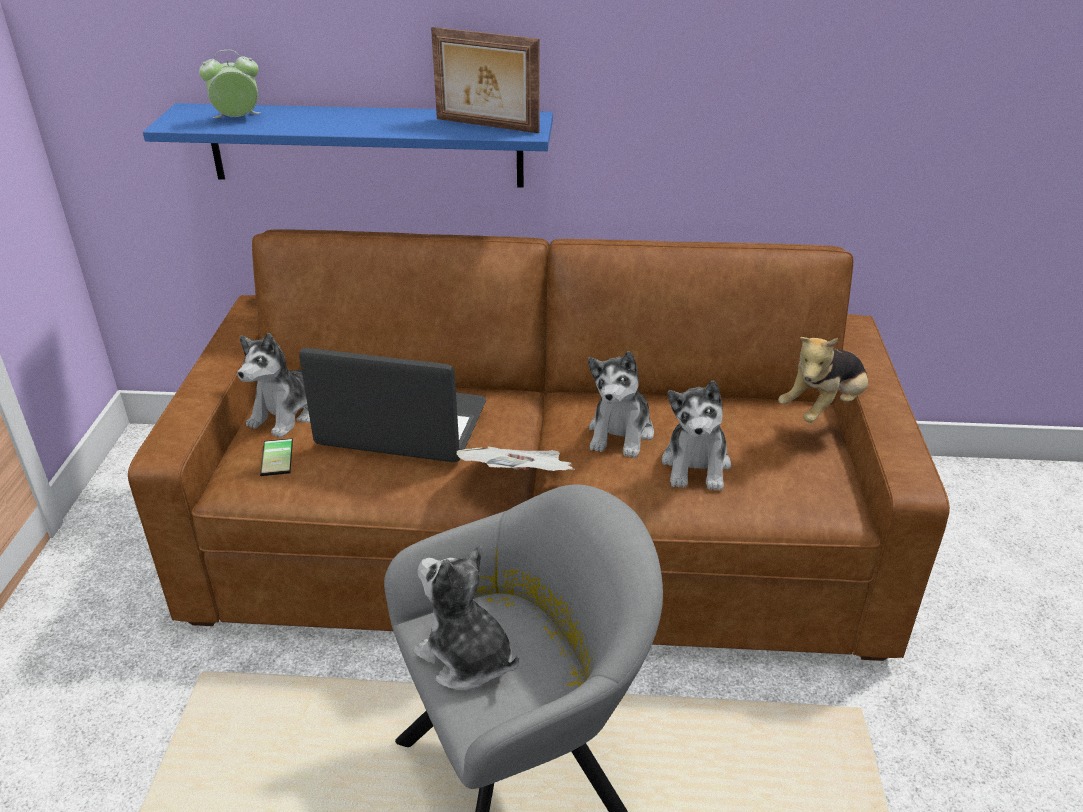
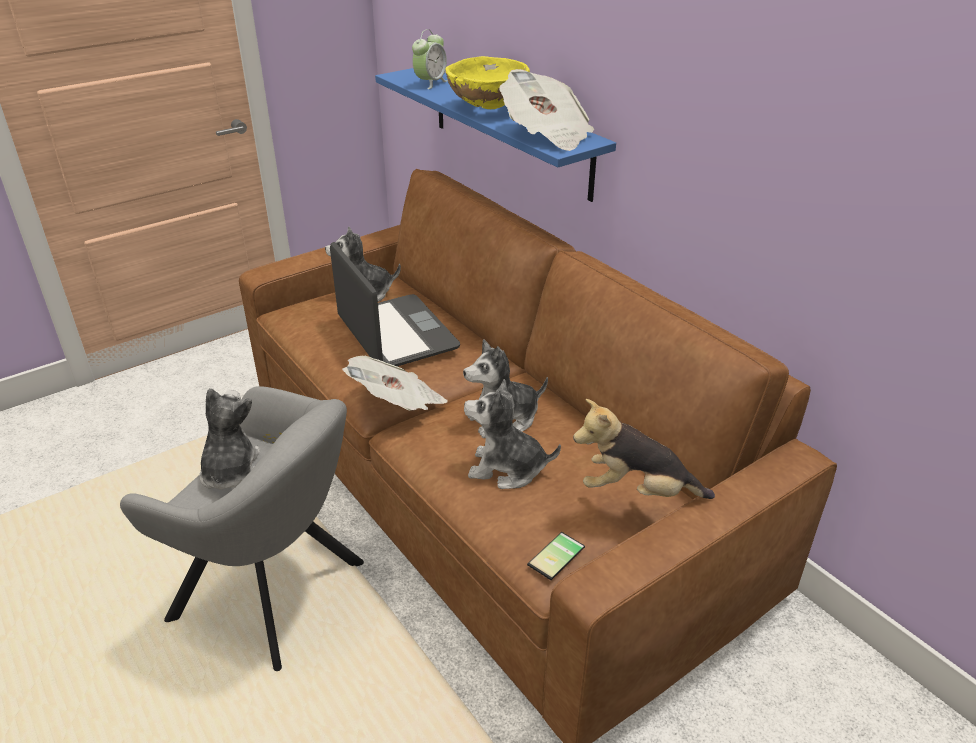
camera: 50 degrees right, 0 degrees up
(237, 119) = (430, 83): alarm clock -> alarm clock turned 90 degrees clockwise
(280, 457) = (319, 312): phone -> phone (559, 557)
(367, 122) = (487, 108): none -> yellow bowl
(486, 126) = (546, 135): picture frame -> newspaper
(696, 465) = (507, 469): plush toy -> plush toy turned 45 degrees clockwise

